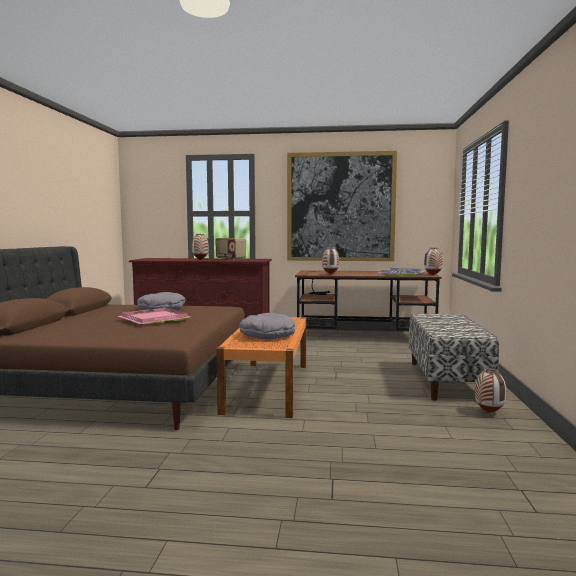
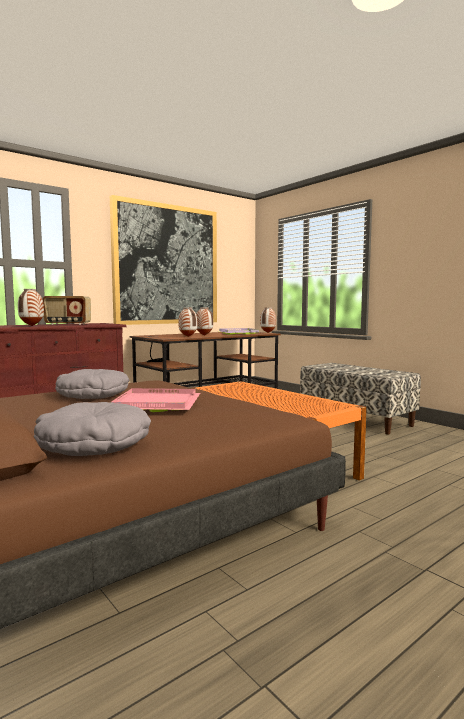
camera: 45 degrees left, 0 degrees up
(267, 335) = (291, 400): grey pillow -> grey pillow (92, 446)
(488, 412) = (431, 432): vase -> vase (204, 335)

